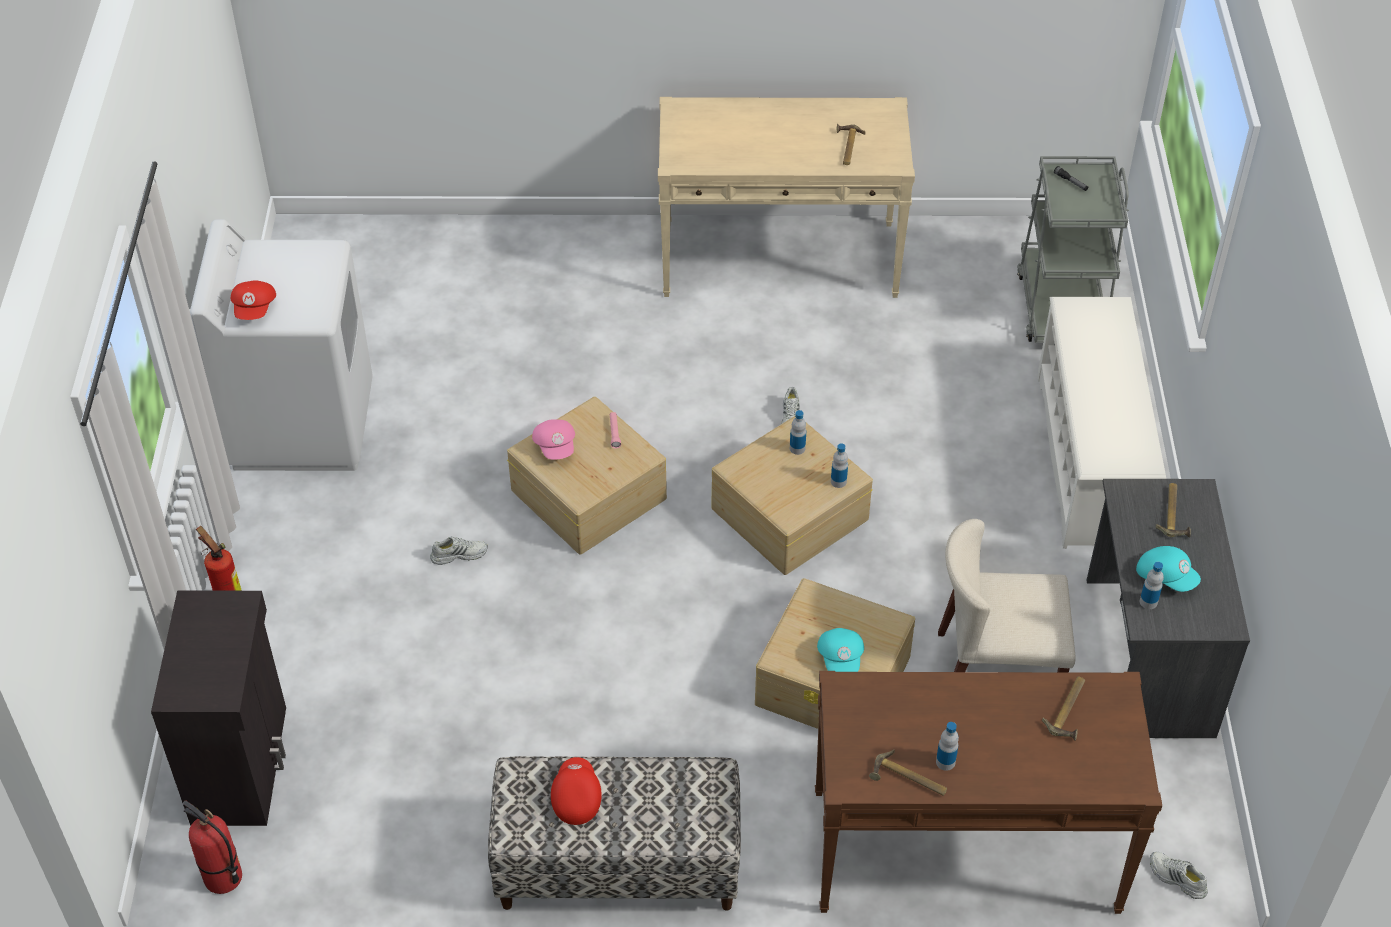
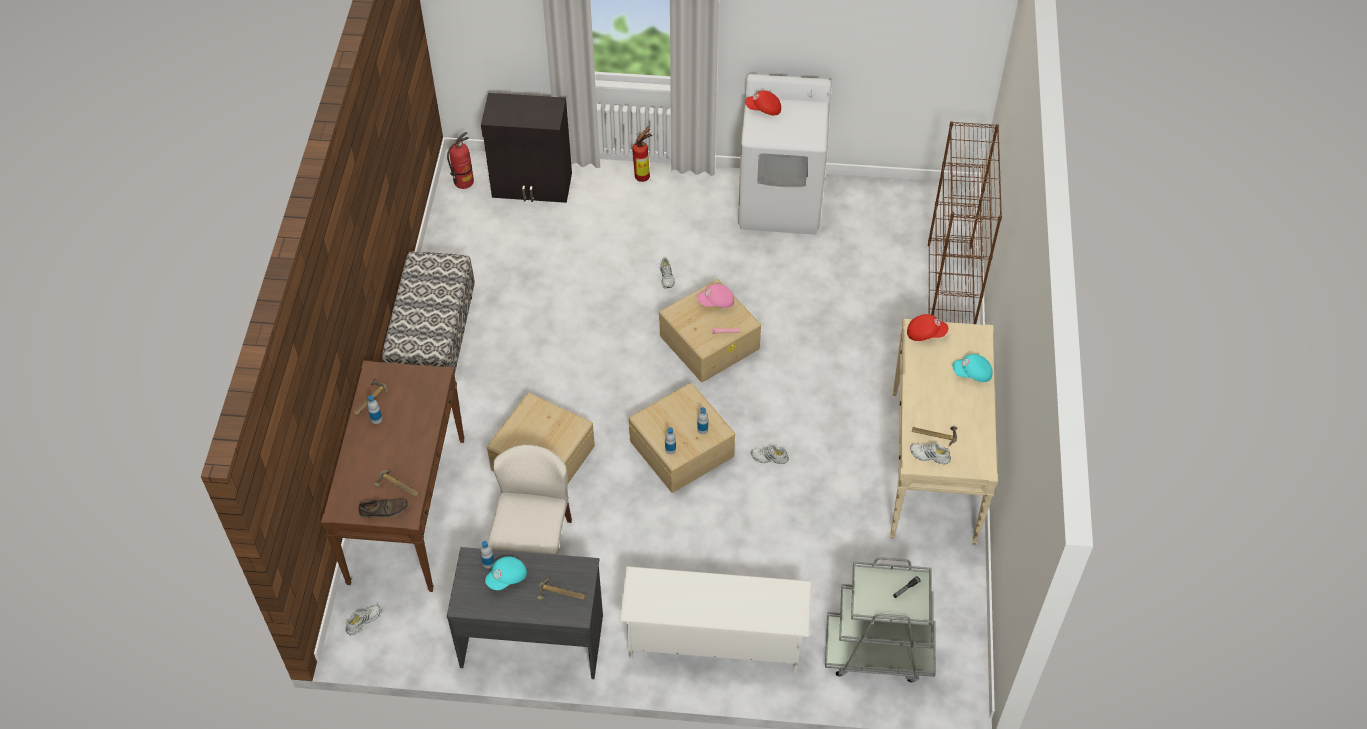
camera: 95 degrees right, 5 degrees up
(479, 241) = (950, 290): none -> brown bookcase
(575, 797) = (435, 287): red cap -> red cap (925, 333)
(841, 658) = (525, 435): turquoise cap -> turquoise cap (972, 374)
(882, 151) = (929, 456): none -> white shoe
(1116, 722) = (384, 510): none -> brown shoe

